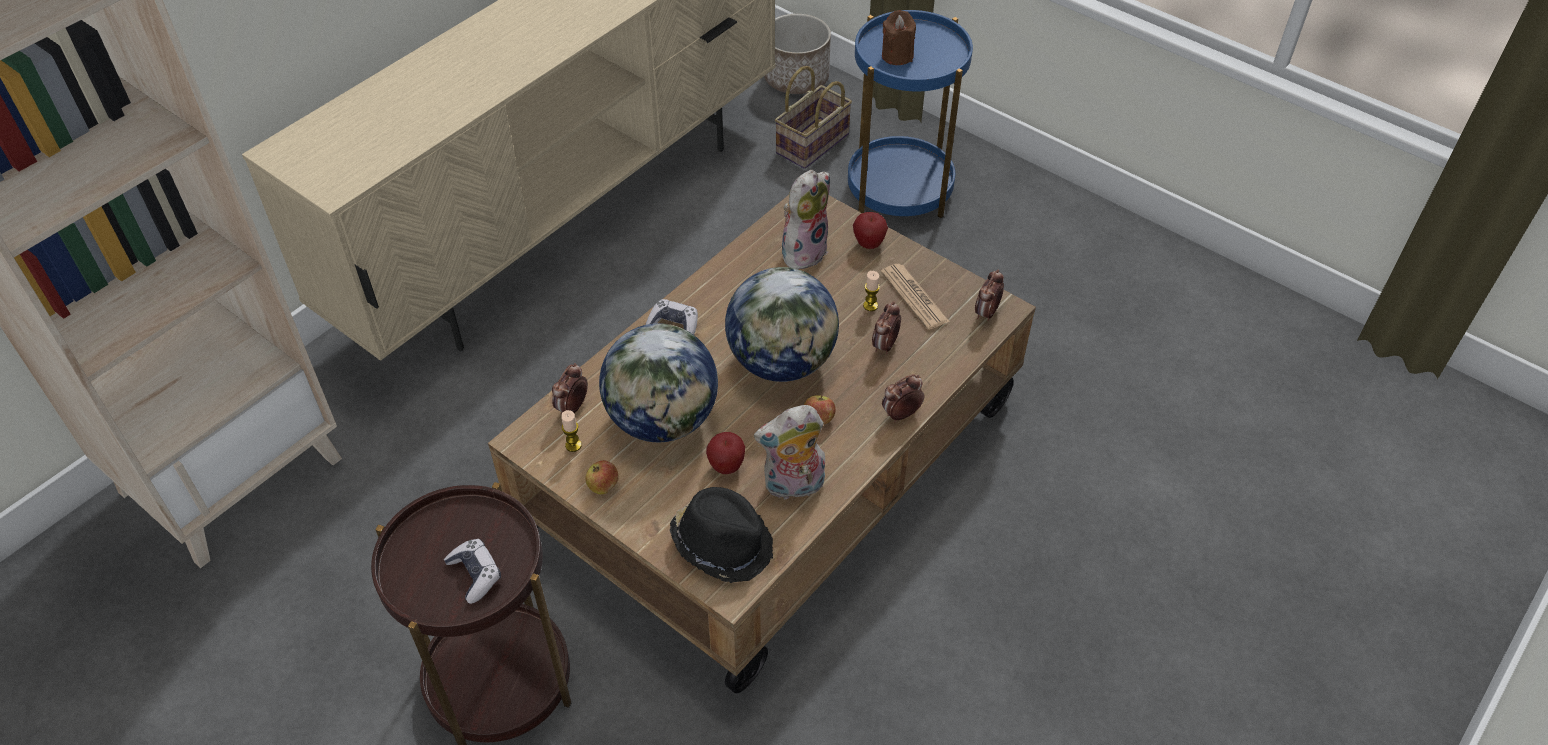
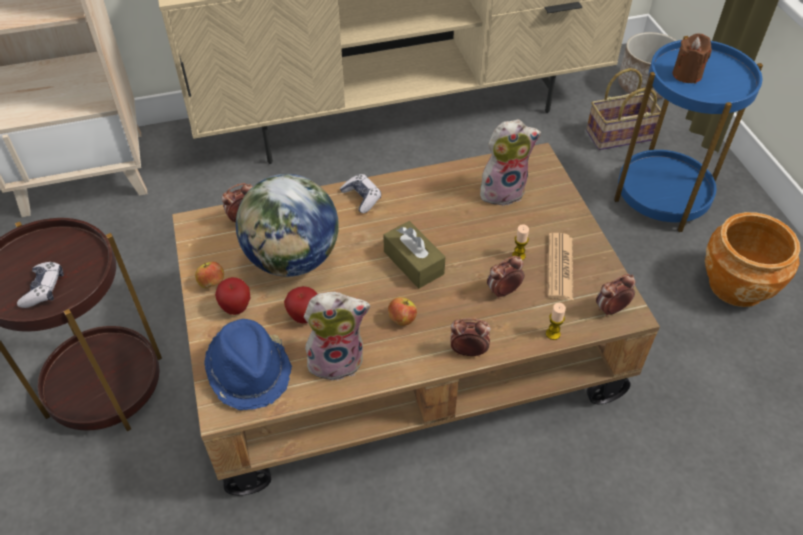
camera: 35 degrees right, 0 degrees up
(573, 445) = (220, 244): candle -> candle (553, 334)
(723, 543) = (250, 371): black hat -> blue hat
(782, 362) = (413, 263): globe -> brown tissue box
(793, 486) = (337, 359): plush toy -> plush toy turned 150 degrees clockwise
(869, 244) = (558, 209): apple -> apple (236, 308)
(1025, 244) = (736, 285): none -> brown planter

